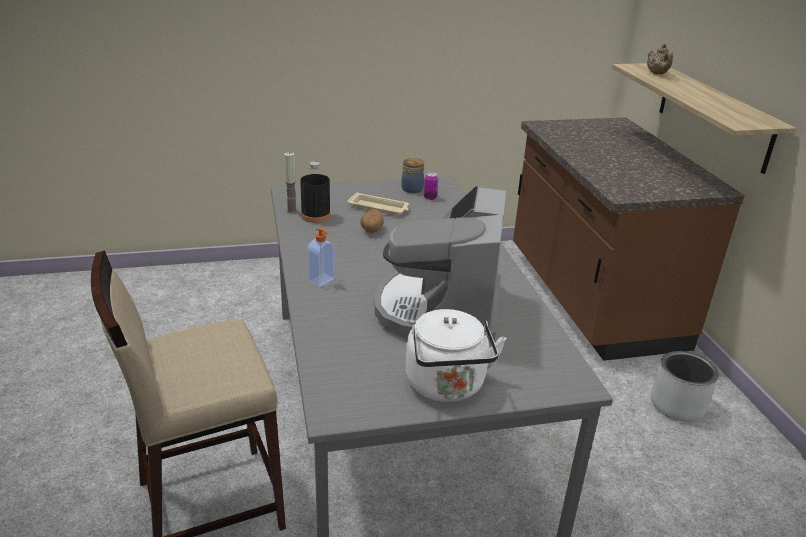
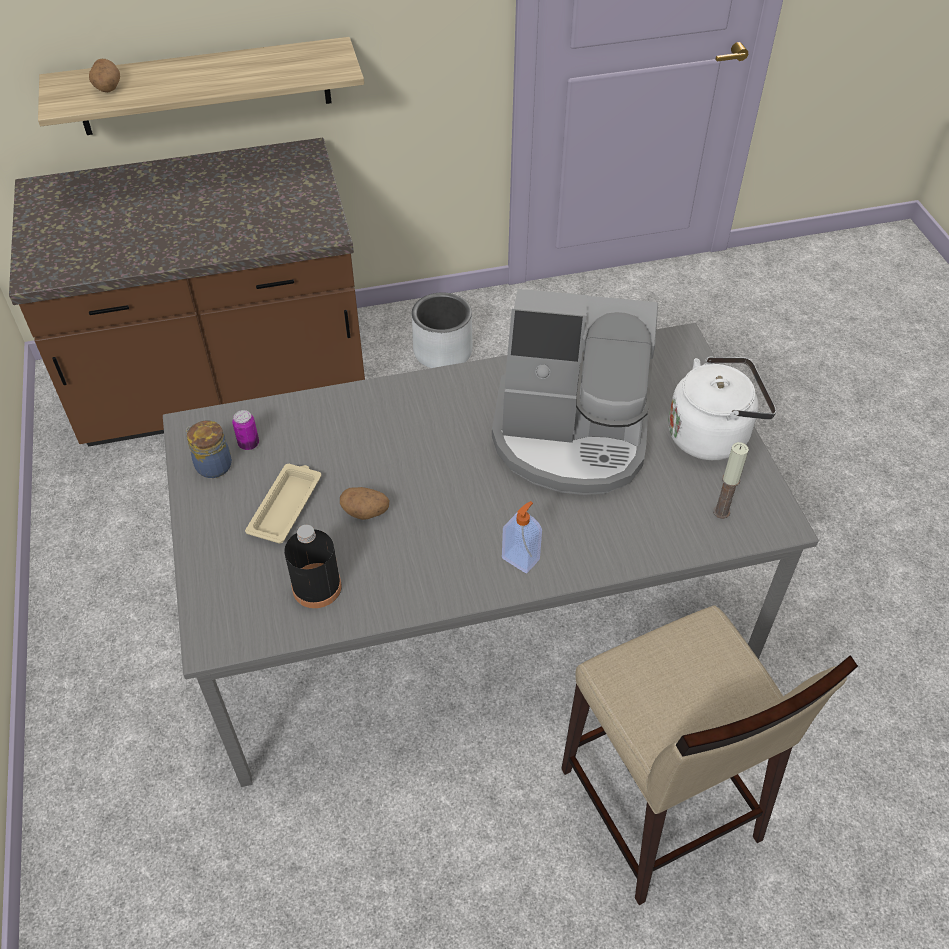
camera: 90 degrees left, 20 degrees up
(291, 211) = (297, 624): candle -> candle (721, 512)
(657, 74) = (107, 88): beige teapot -> potato

